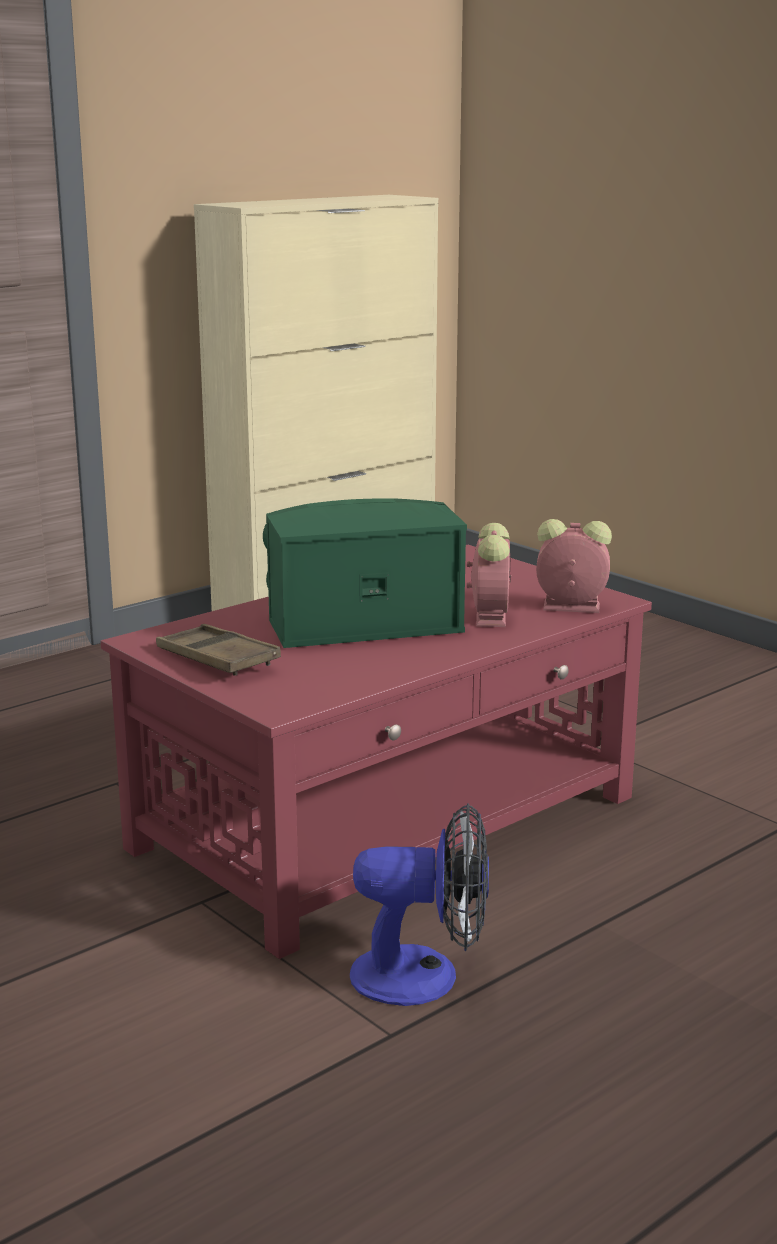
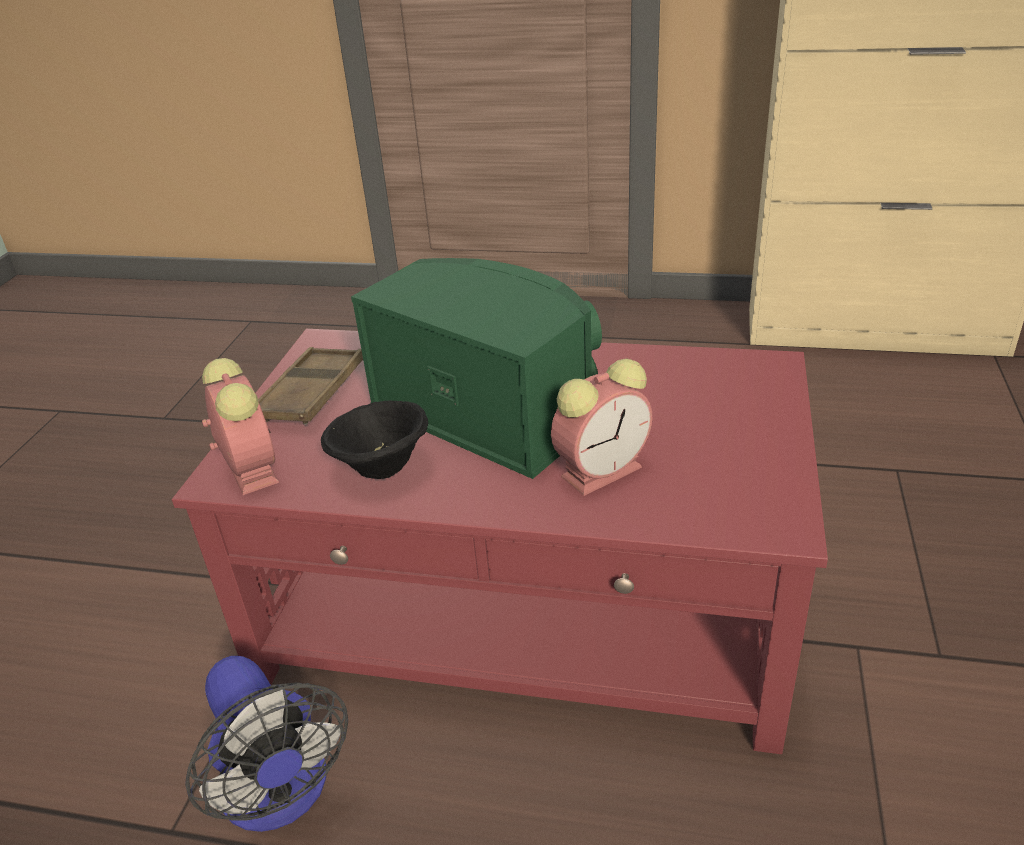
camera: 55 degrees right, 15 degrees up
(370, 663) = (382, 469): none -> black bowl
(568, 607) = (708, 506): alarm clock -> alarm clock (249, 468)

